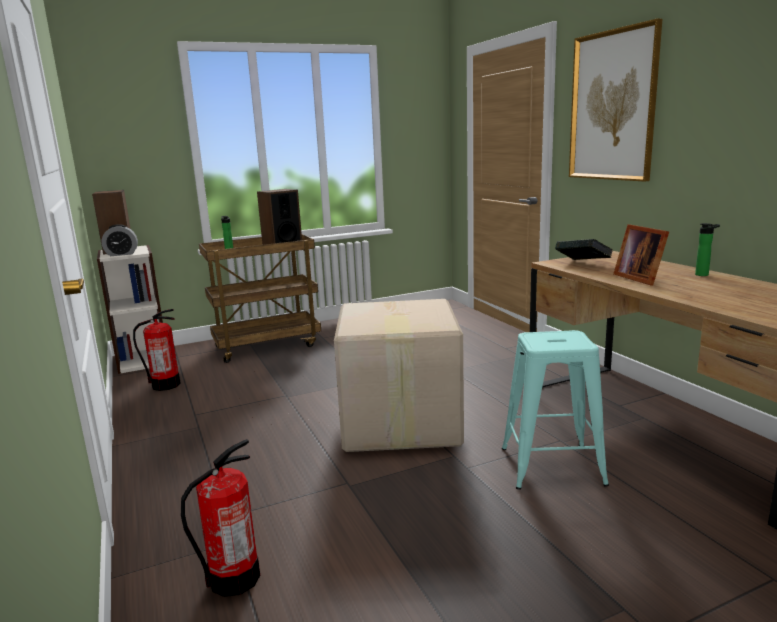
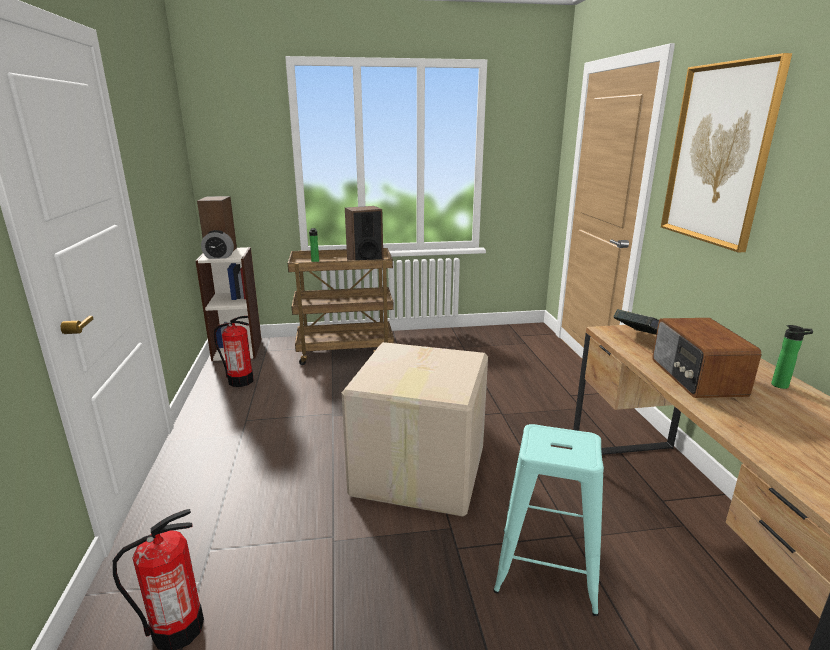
camera: 15 degrees right, 5 degrees up
(640, 278) = (695, 377): picture frame -> radio

